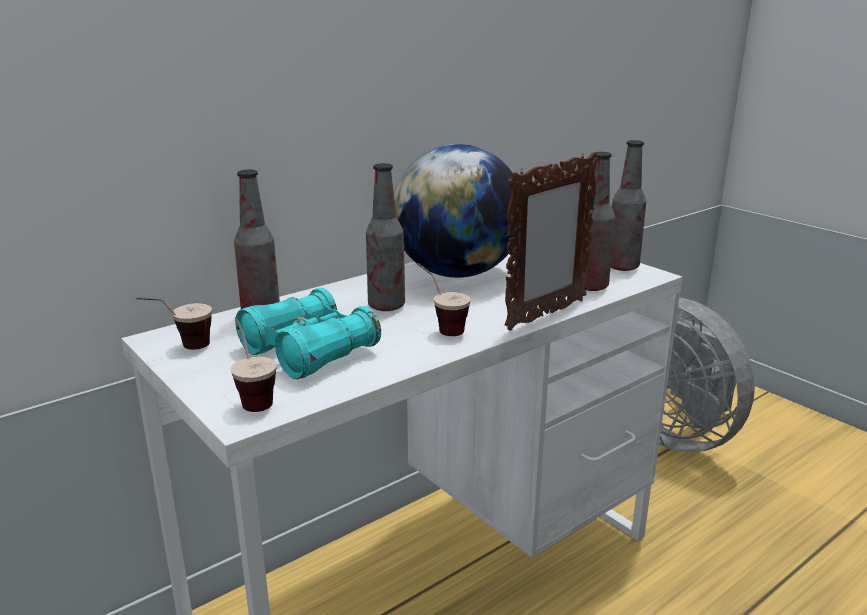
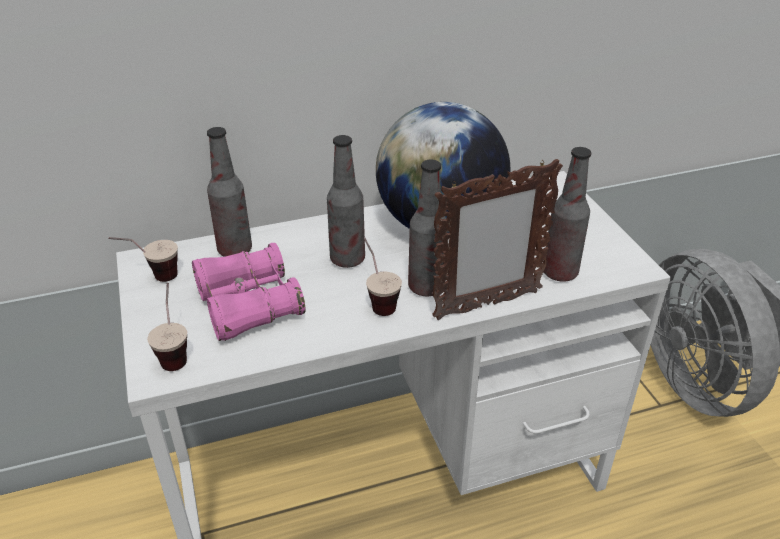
camera: 20 degrees right, 15 degrees up
(309, 351) = (249, 305): turquoise binoculars -> pink binoculars
(622, 267) = (614, 249): bottle -> bottle (426, 287)

